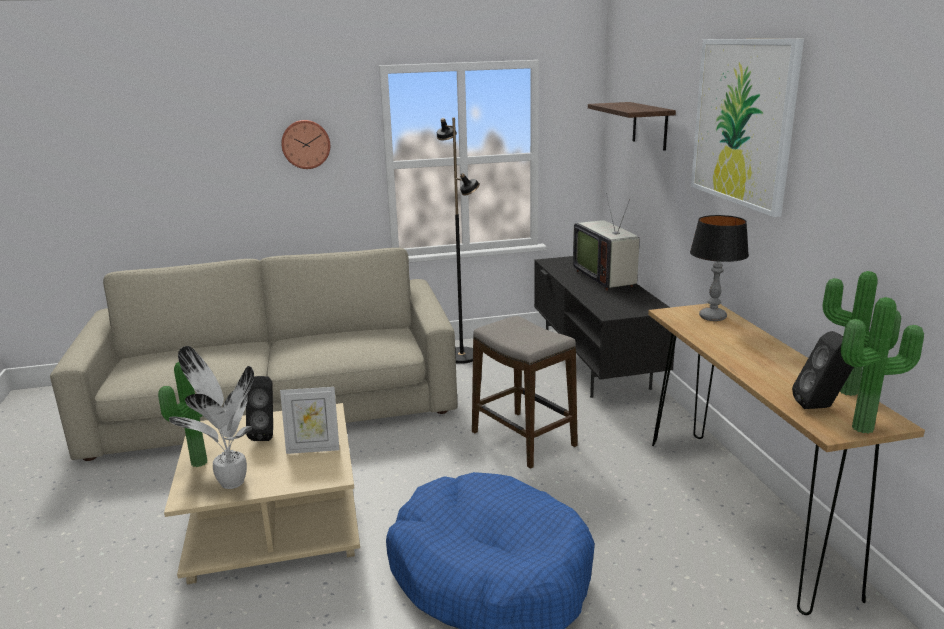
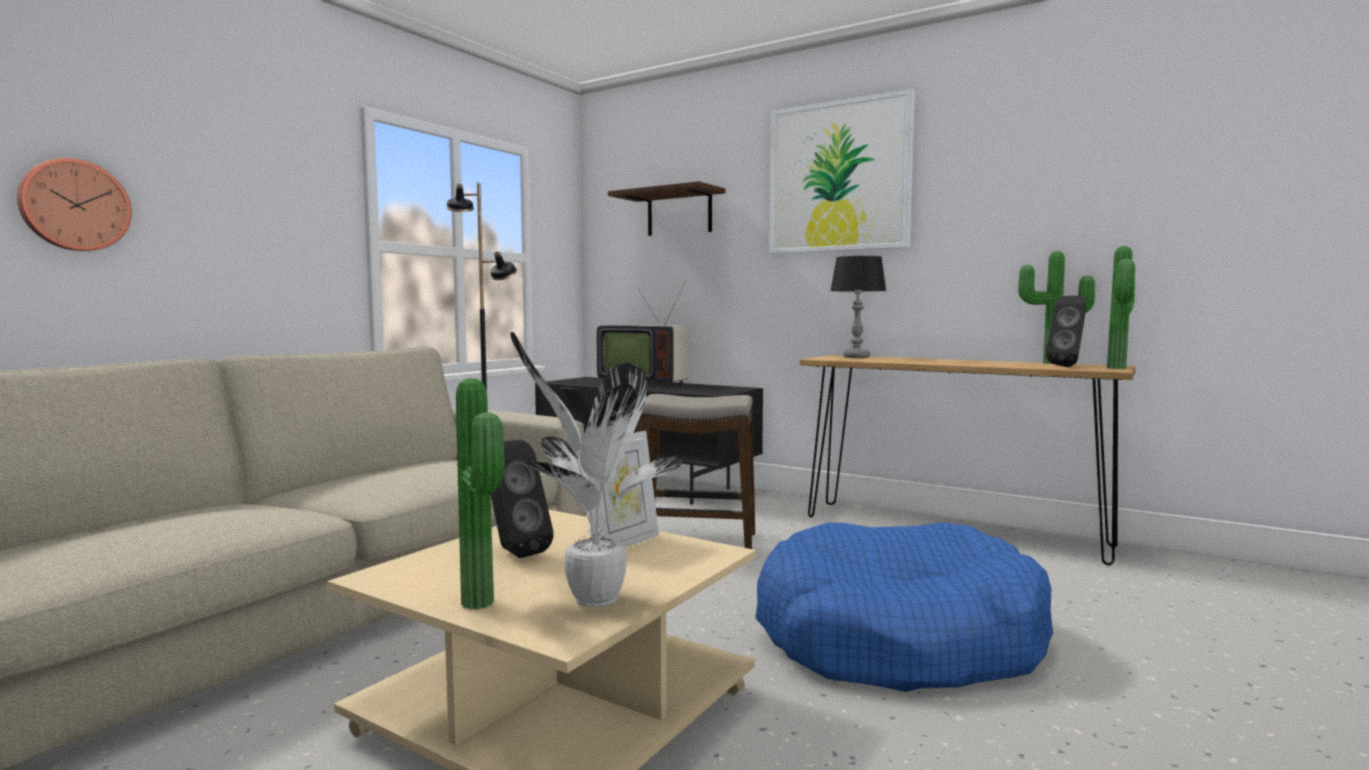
camera: 45 degrees left, 15 degrees down
(306, 144) = (256, 195): wall clock -> wall clock (74, 205)

